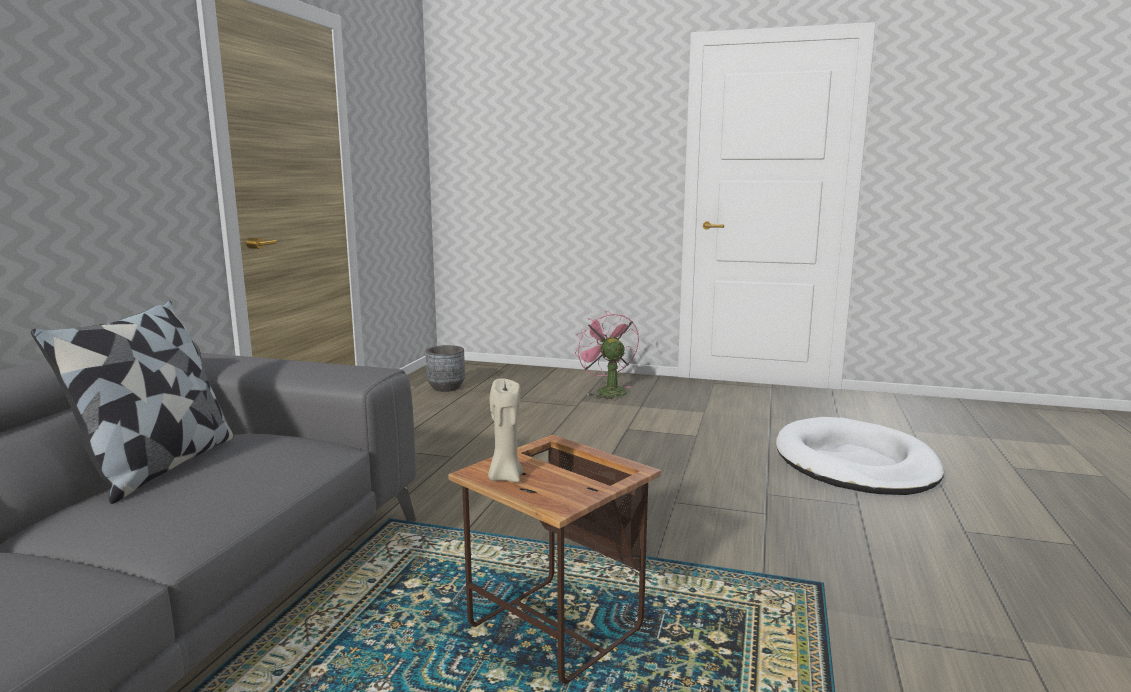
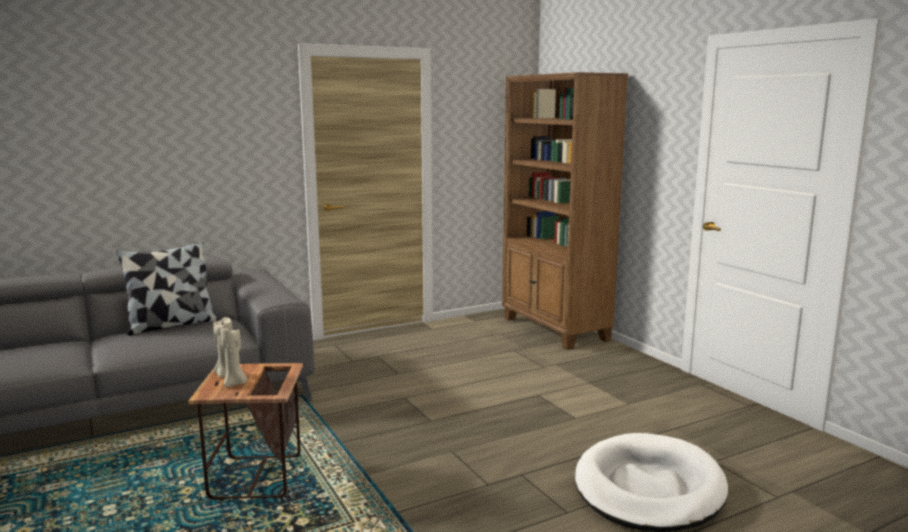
camera: 45 degrees right, 0 degrees up
(446, 388) = (489, 327): grey planter -> none
(512, 373) = (555, 329): none -> brown bookcase
(554, 481) = (235, 384): none -> beige candle
(607, 391) = (592, 363): pink fan -> none

